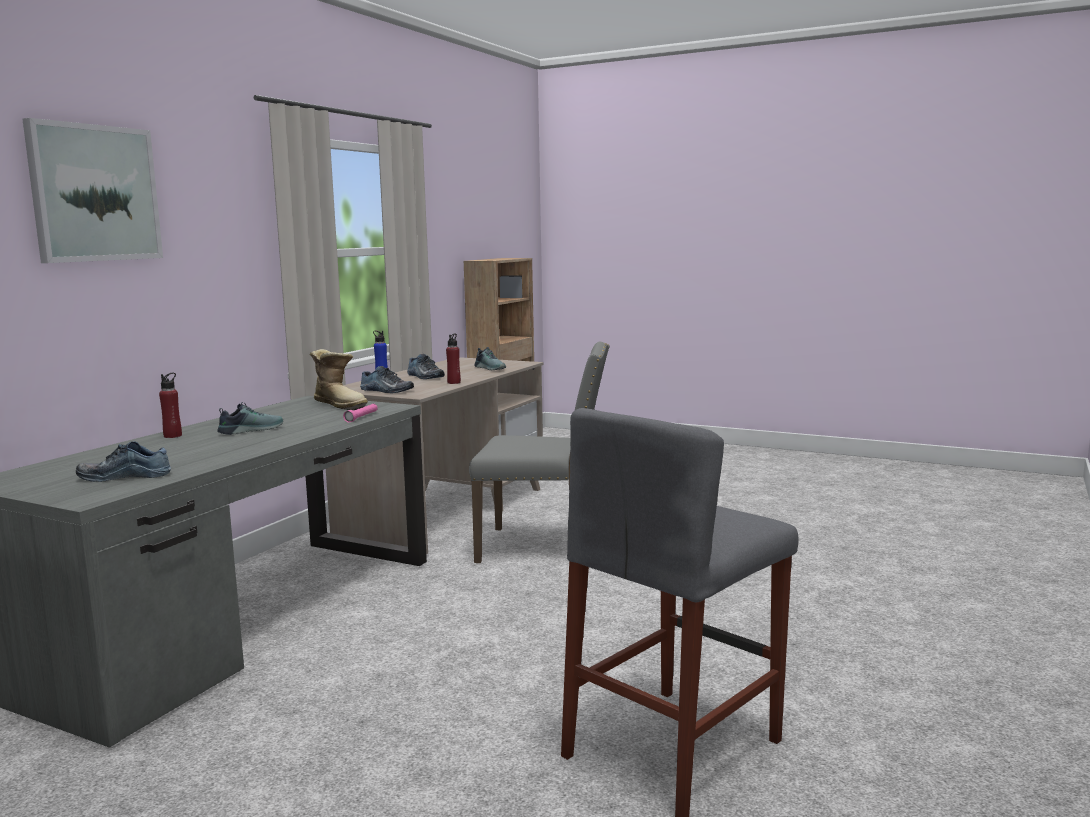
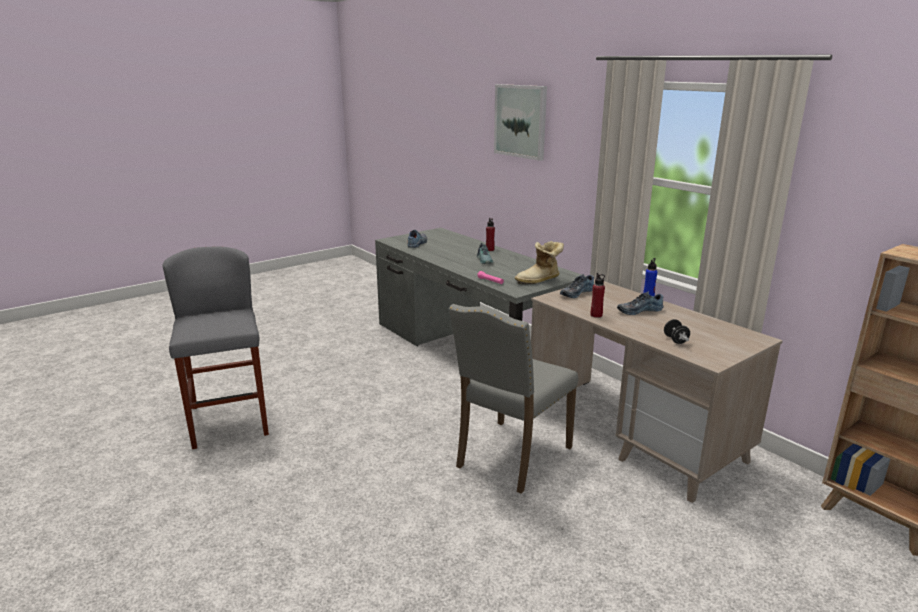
camera: 115 degrees right, 10 degrees up
(491, 368) = (675, 340): shoe -> black dumbbell

